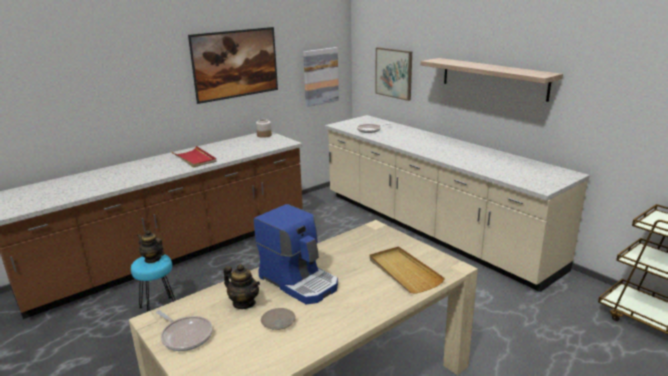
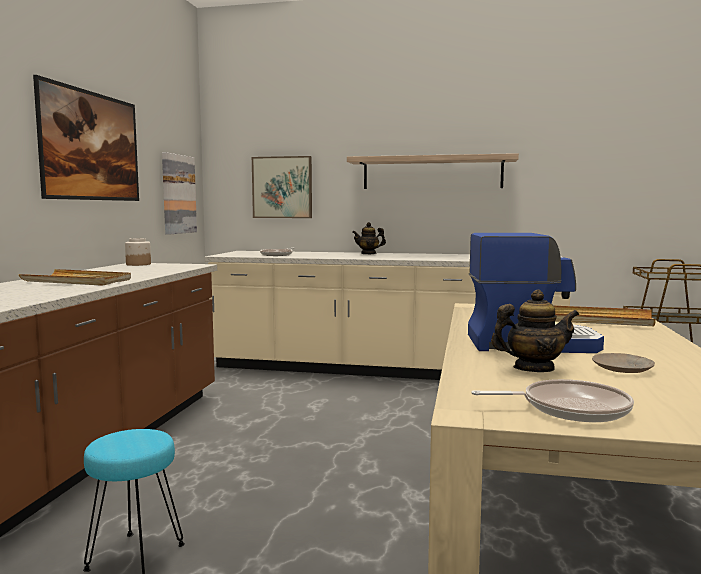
camera: 40 degrees left, 15 degrees down
(153, 259) = (129, 437): teapot -> teapot (368, 253)
(194, 159) = (78, 281): red tray -> beige tray

